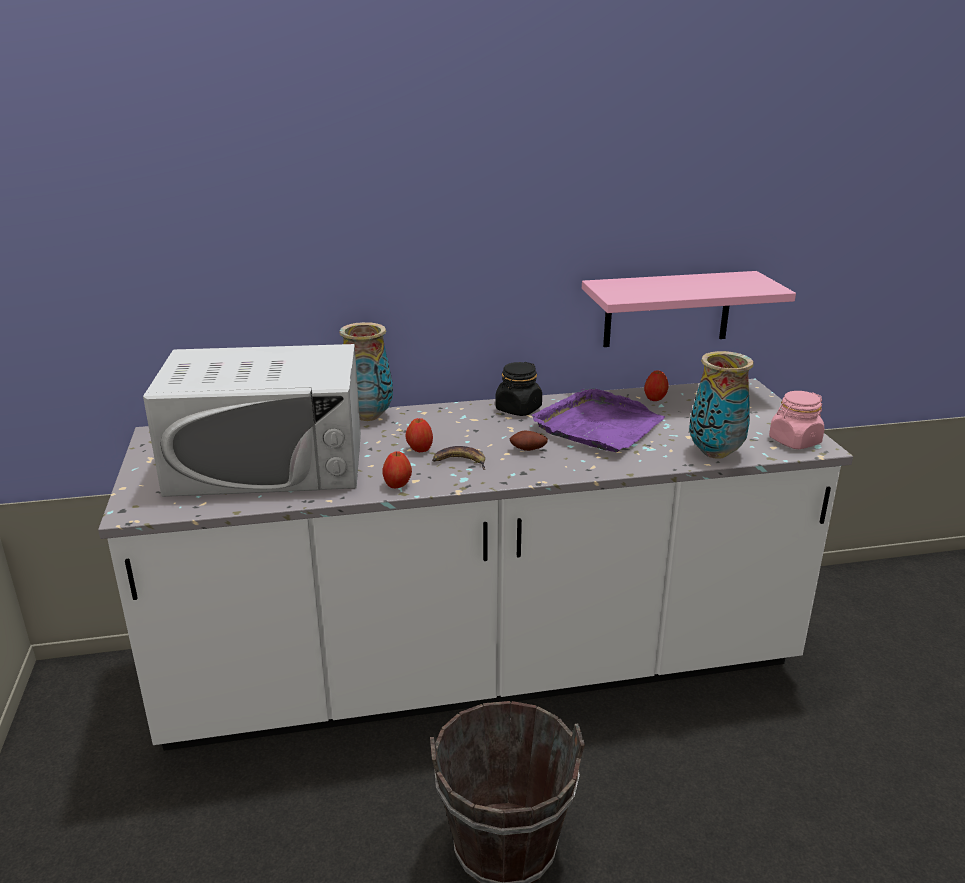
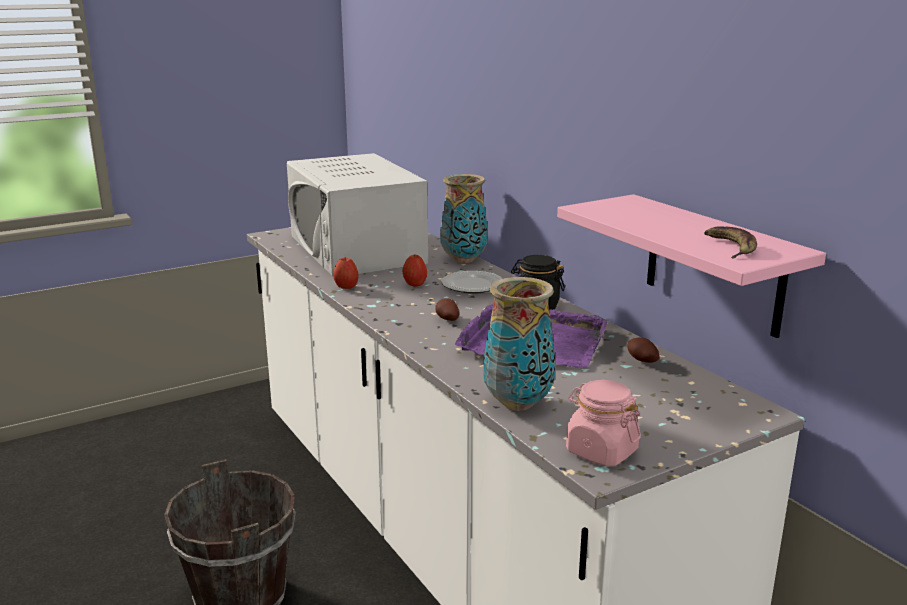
camera: 70 degrees right, 5 degrees down
(447, 425) = (472, 285): none -> plate
(459, 462) = (402, 299): banana -> banana (730, 247)
(655, 399) = (641, 361): apple -> potato

